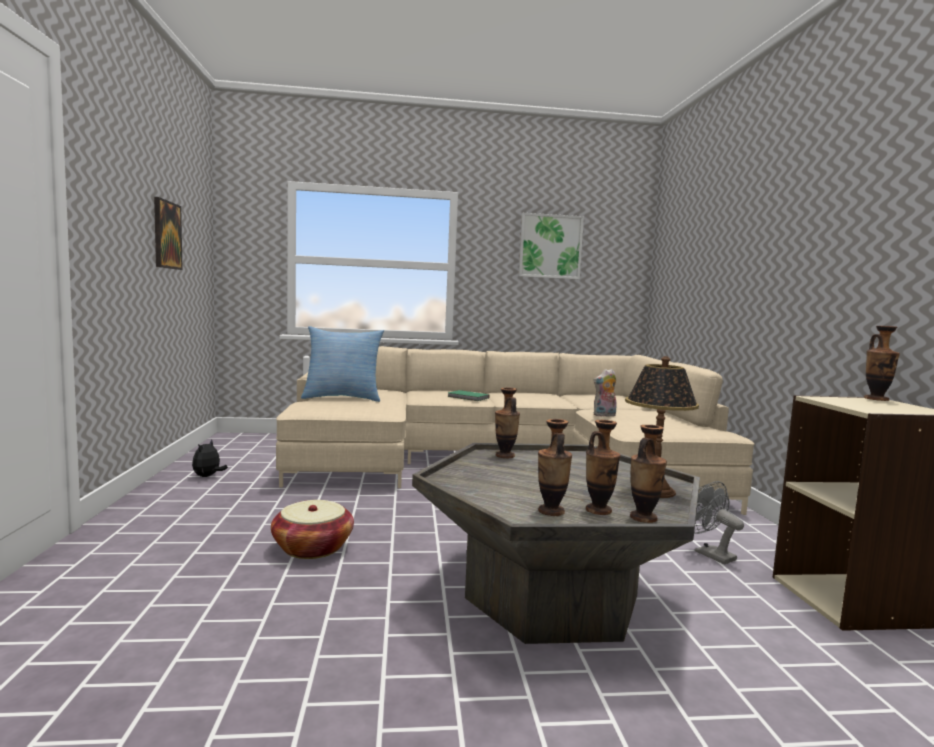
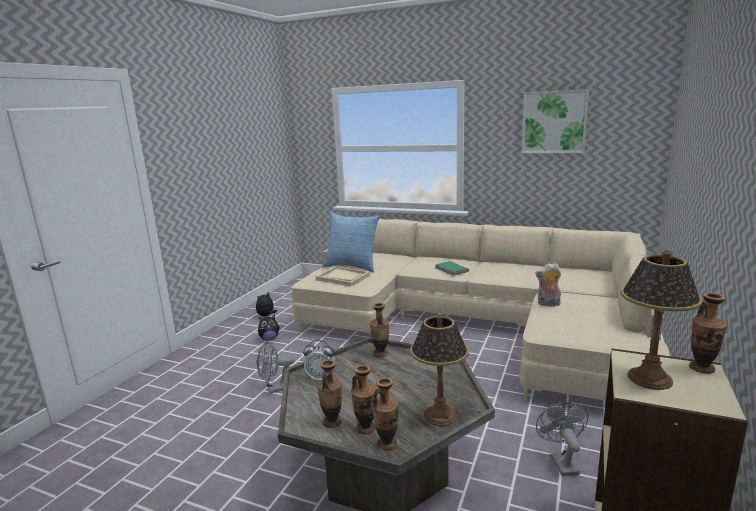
camera: 30 degrees right, 10 degrees up
(166, 235) = (237, 152): picture -> none
(241, 498) = (269, 338): none -> plush toy
(312, 548) = (275, 389): basket -> grey fan
(346, 406) = (343, 277): none -> beige tray
(469, 480) = (321, 378): none -> alarm clock
(861, 404) = (649, 378): none -> table lamp

